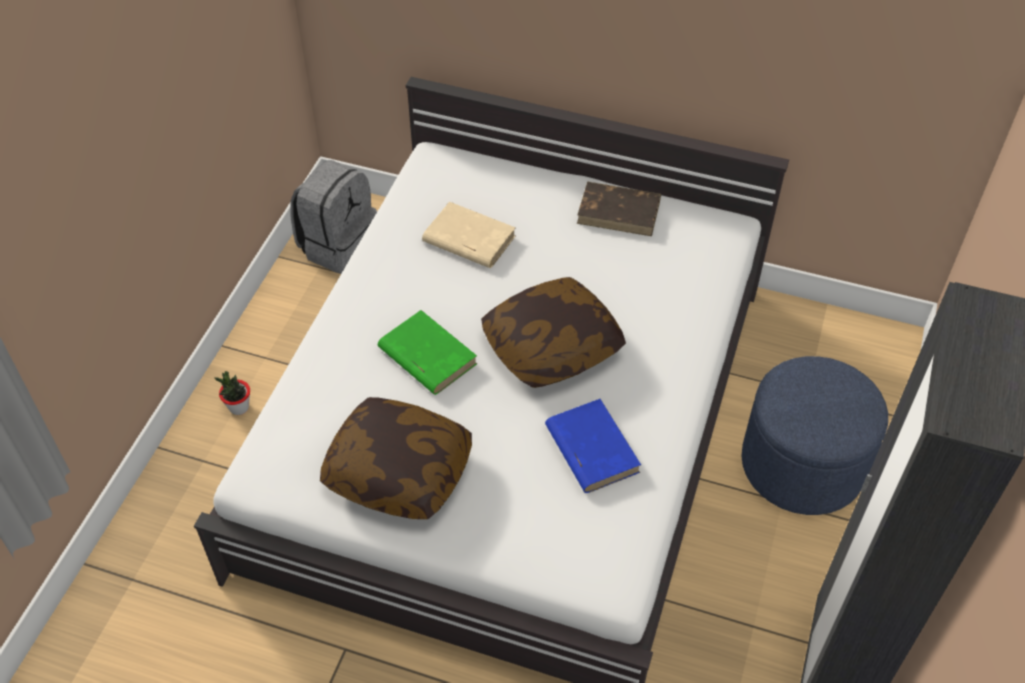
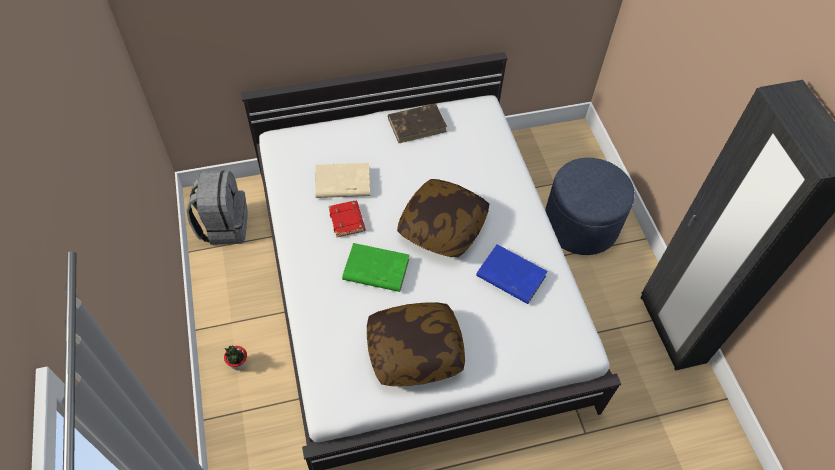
camera: 35 degrees left, 5 degrees up
(439, 284) = (347, 221): none -> red book

